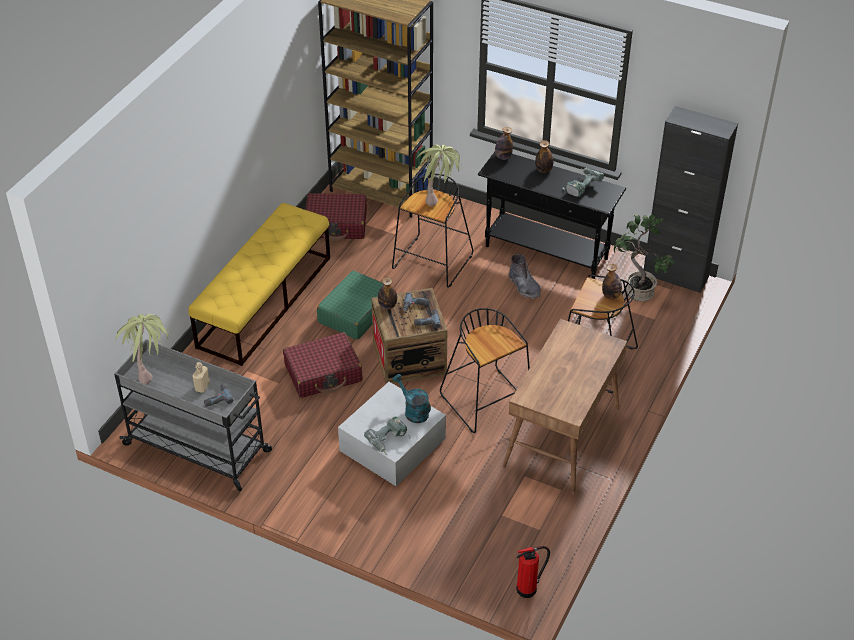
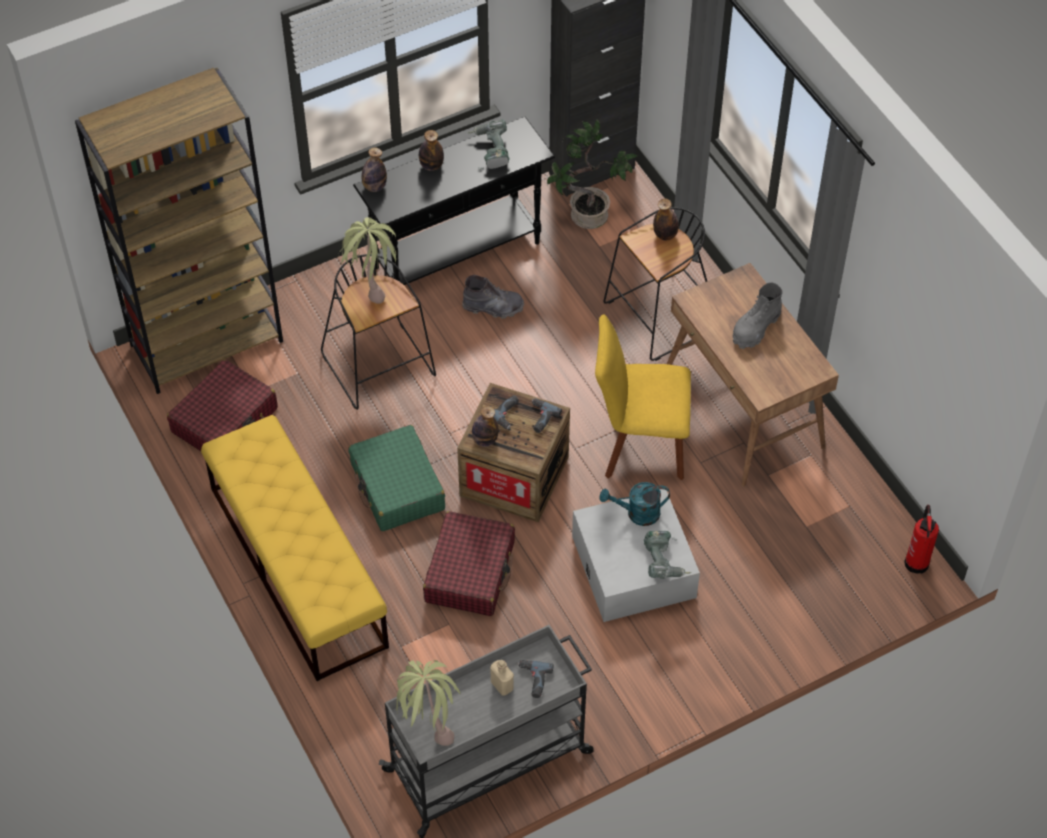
camera: 55 degrees left, 10 degrees up
(487, 401) = (639, 444): black stool -> yellow chair
(575, 368) = (755, 328): none -> grey boot

